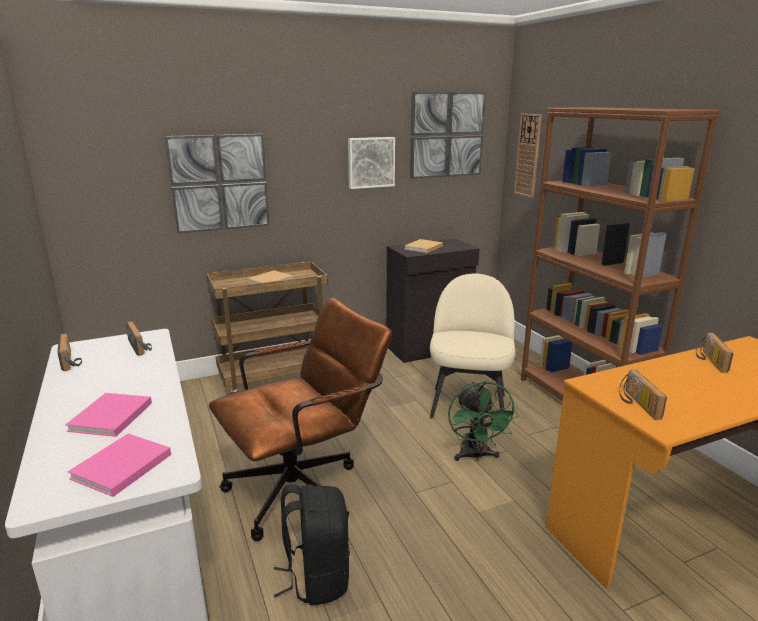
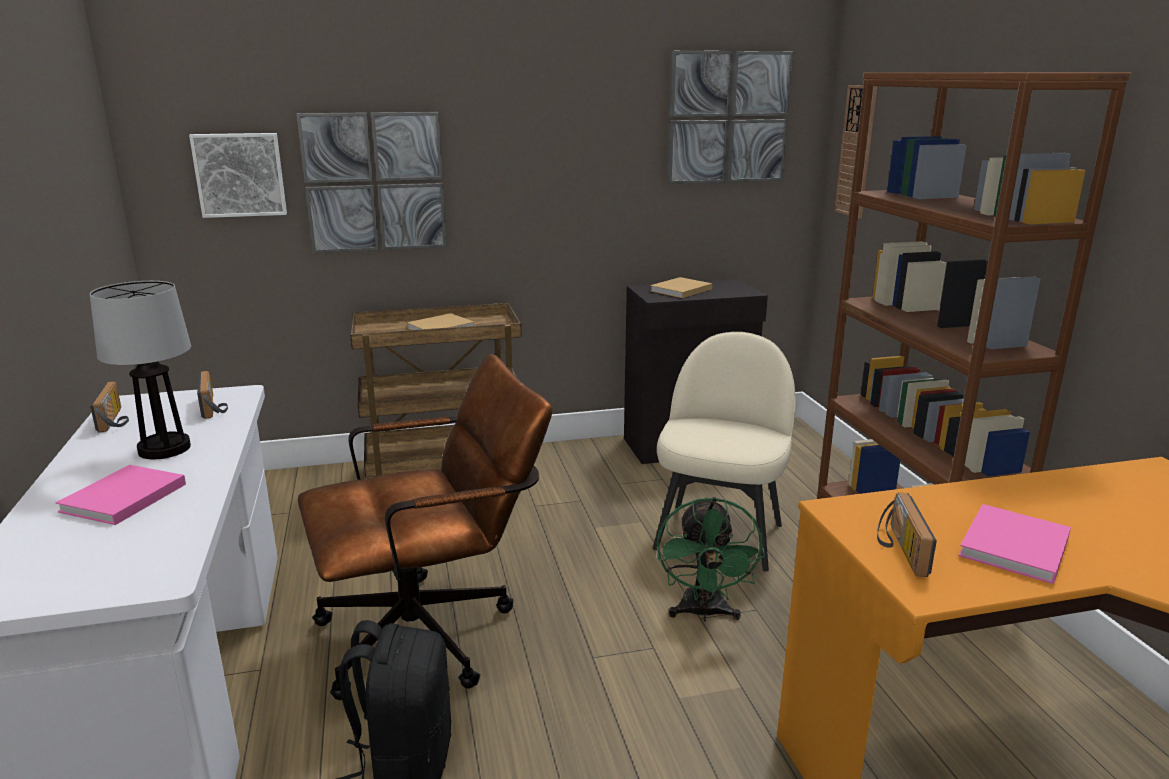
camera: 10 degrees right, 0 degrees up
(119, 468) = (96, 567): pink book -> pink book (1013, 548)
(120, 379) = (164, 449): none -> table lamp
(370, 162) = (604, 157): picture -> picture (240, 174)
(709, 360) = (1065, 491): radio -> none

